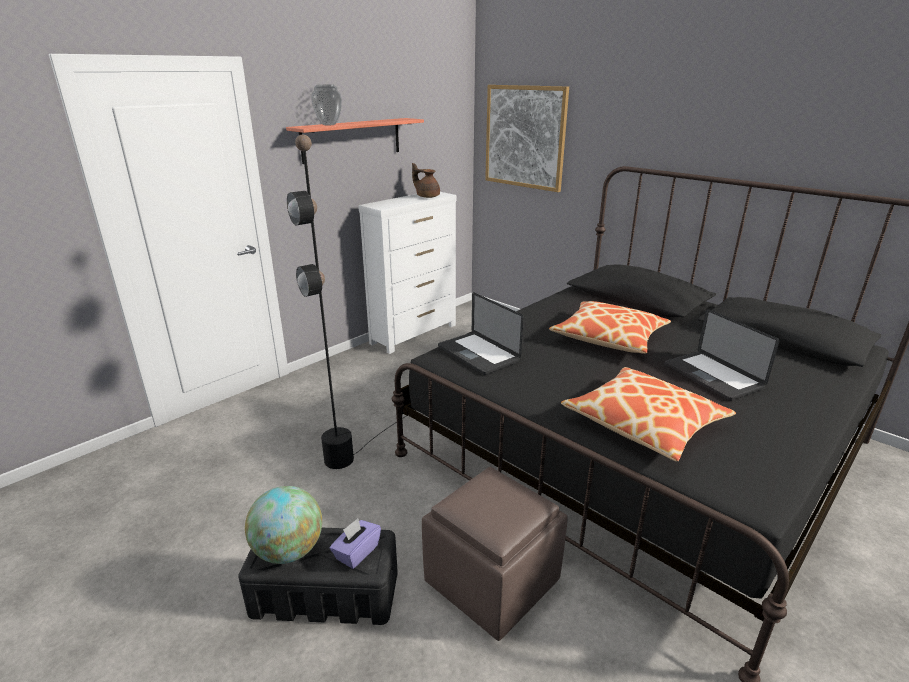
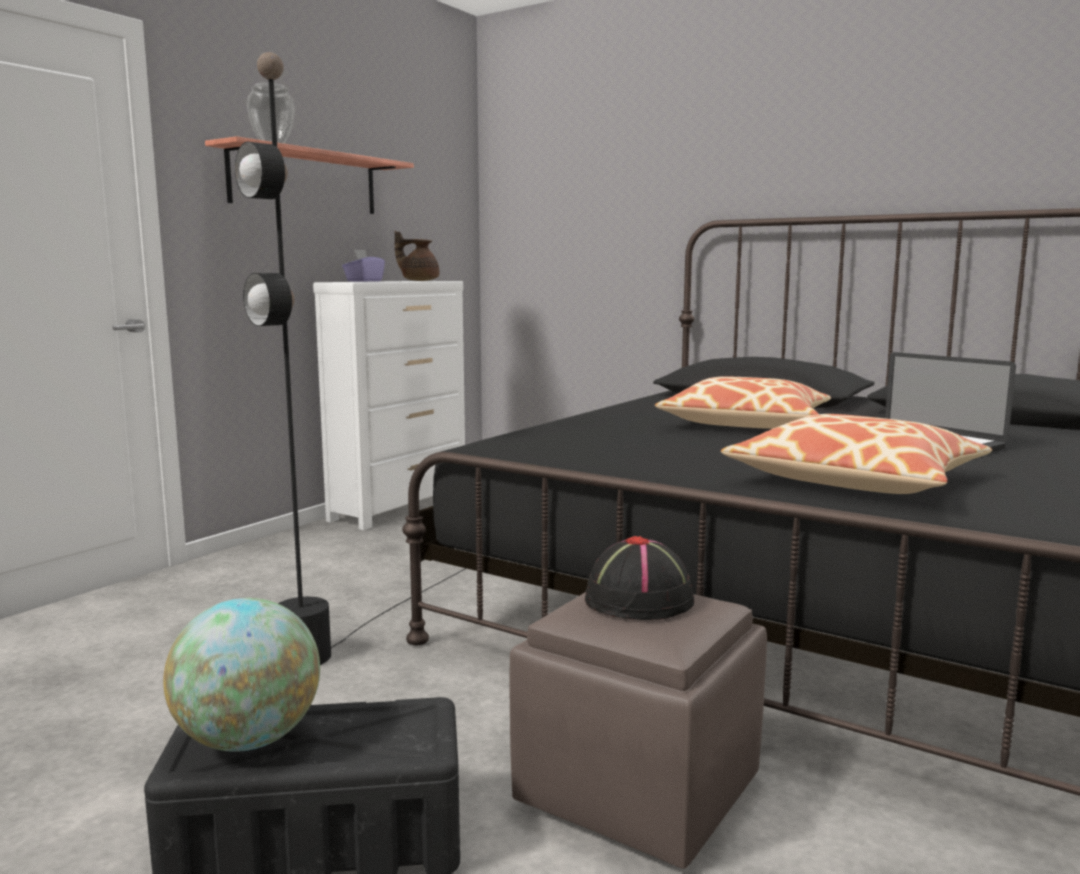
camera: 10 degrees left, 15 degrees down
(356, 552) = (388, 729): purple tissue box -> purple tissue box (364, 281)
(478, 354) = (549, 441): laptop -> none
(495, 496) = (639, 600): none -> black hat
(525, 137) = (559, 203): picture -> none

